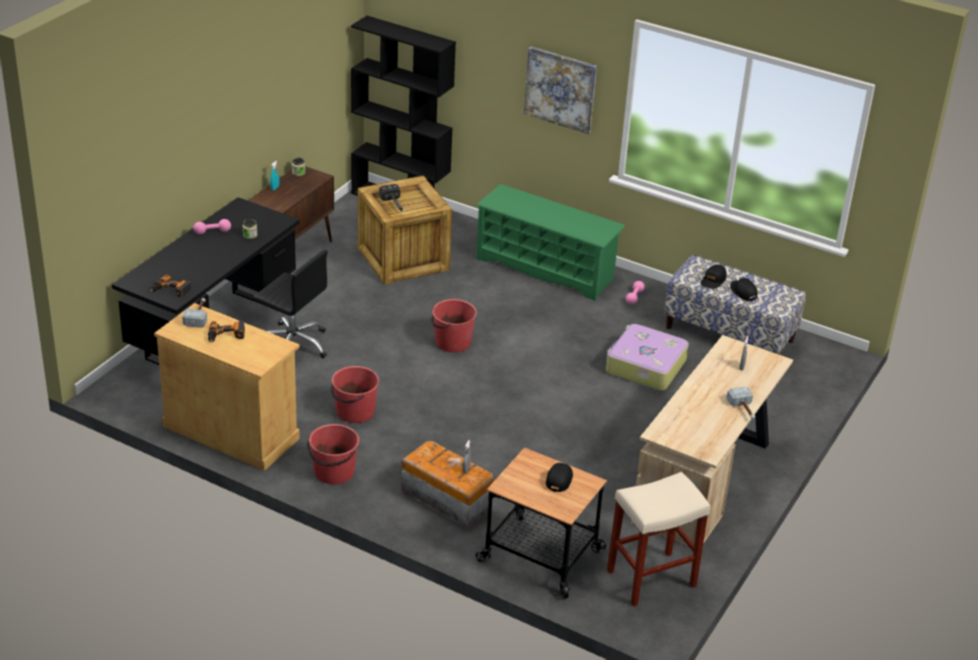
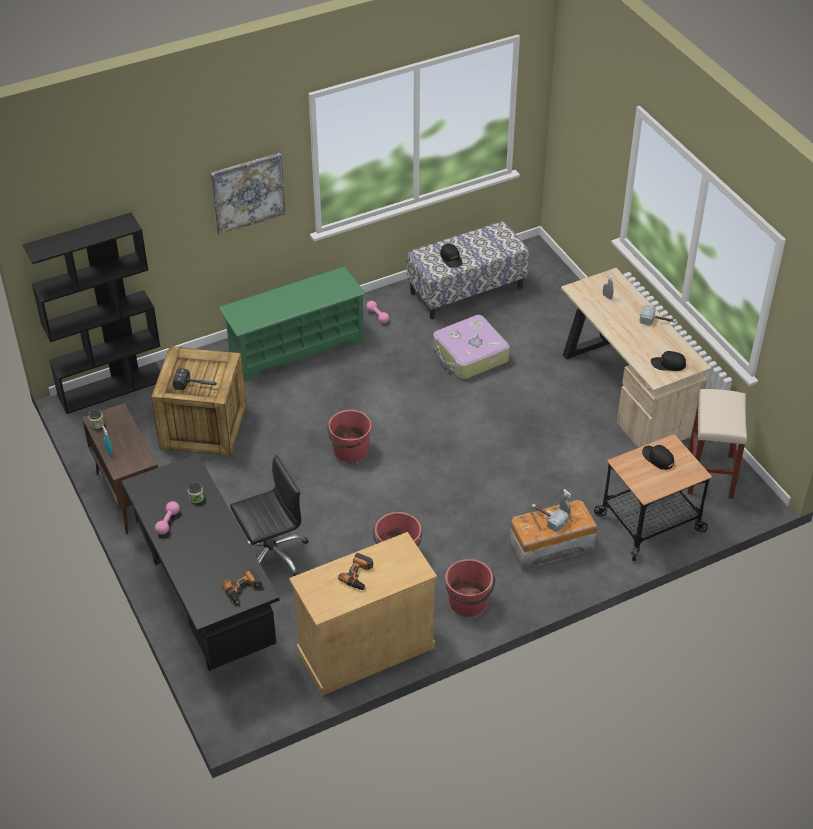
camera: 55 degrees left, 10 degrees up
(198, 316) = (313, 583): hammer -> hammer (547, 518)
(743, 292) = (478, 251): black cap -> black cap (668, 364)

